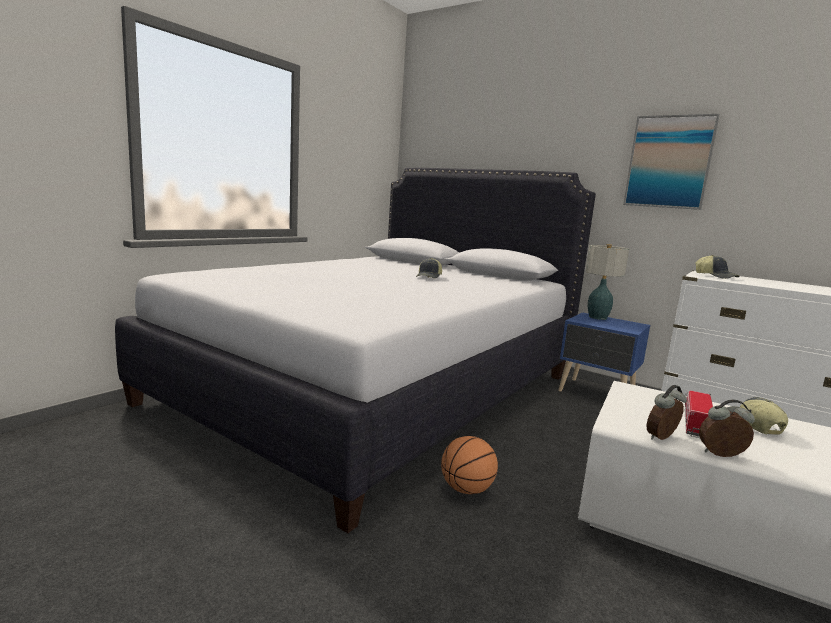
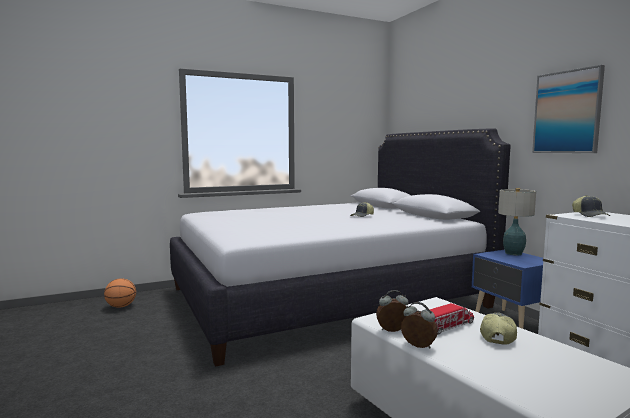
camera: 30 degrees right, 5 degrees down
(466, 489) = (310, 361): basketball -> basketball (121, 306)

